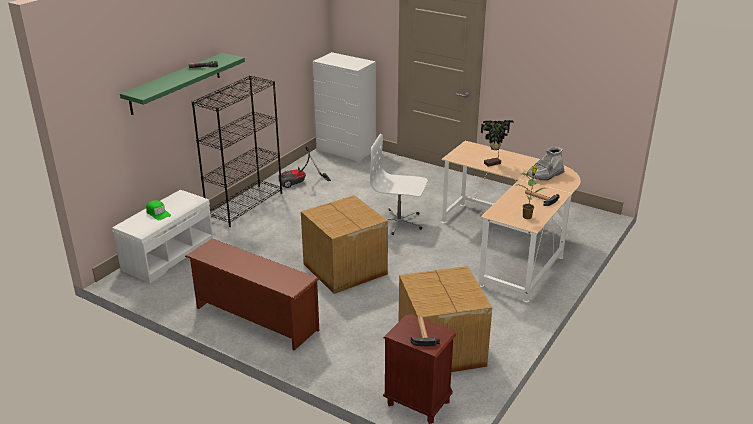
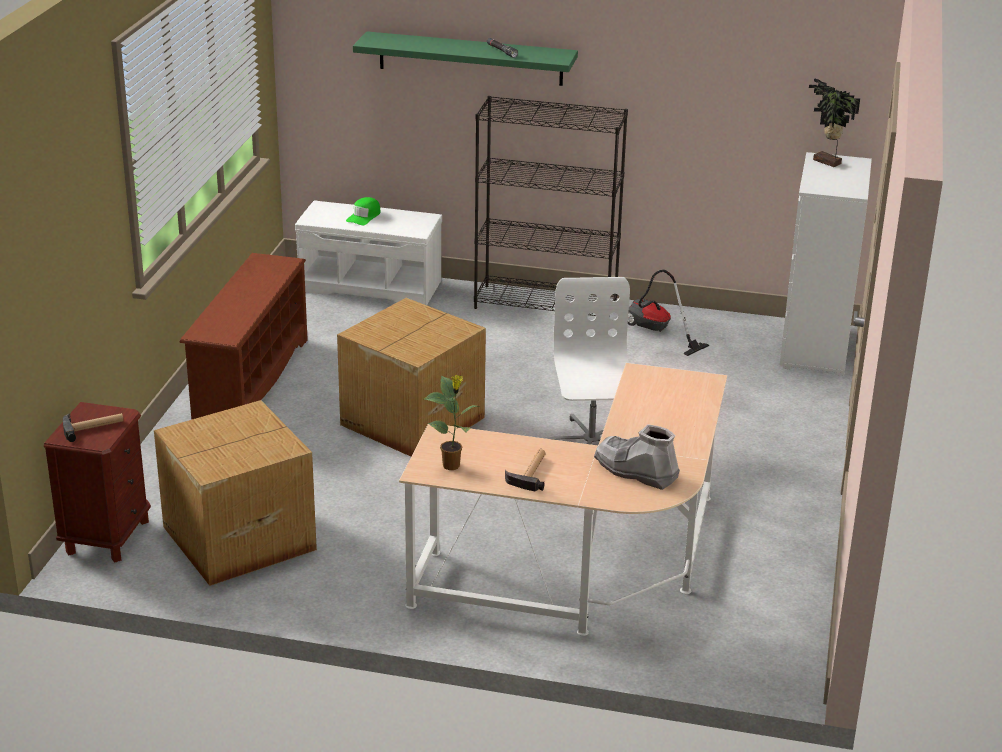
camera: 70 degrees right, 0 degrees up
(493, 164) = (642, 413): potted plant -> potted plant (826, 162)

